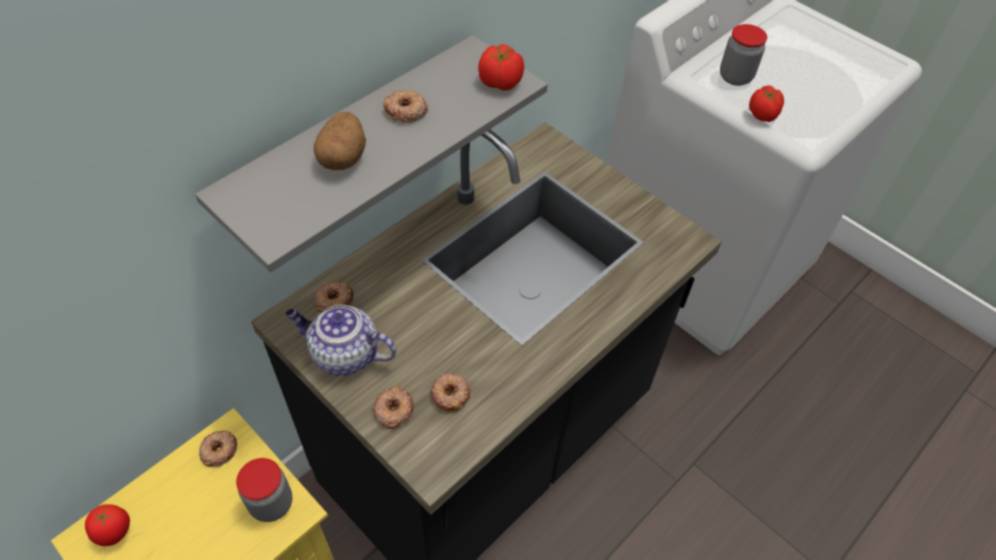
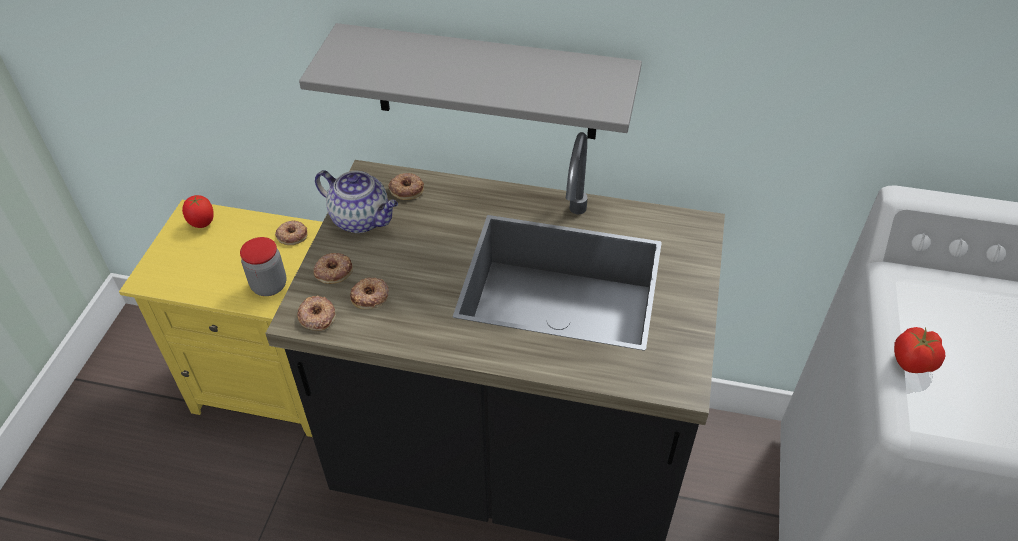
camera: 60 degrees right, 5 degrees down
(343, 157) = (428, 63): potato -> none
(343, 354) = (362, 219): teapot -> teapot turned 135 degrees clockwise
(405, 111) = (508, 68): donut -> donut (317, 316)
(501, 83) = (596, 99): tomato -> none
(735, 77) = (946, 315): jar -> none

